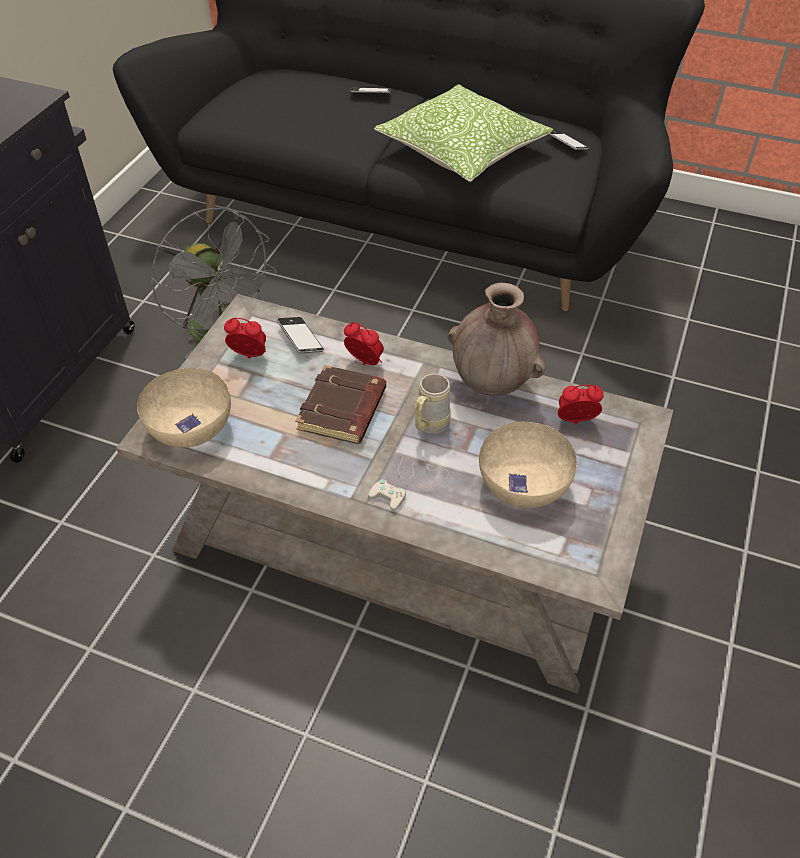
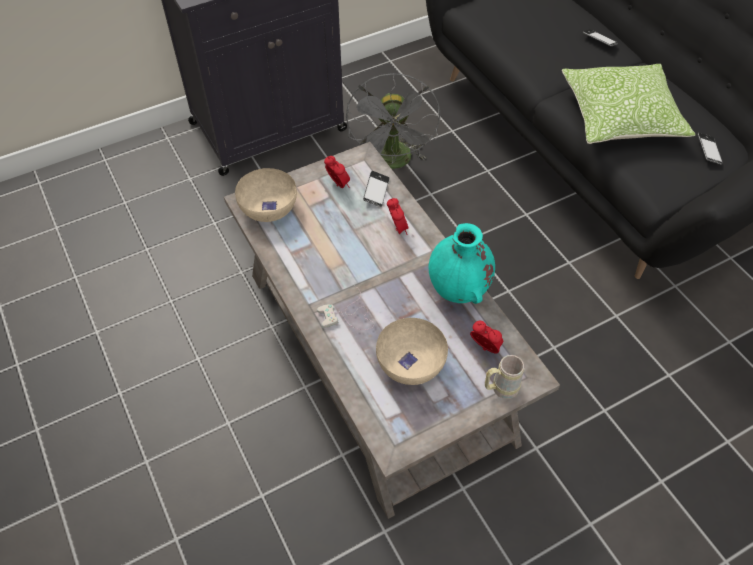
camera: 40 degrees right, 5 degrees up
(343, 411) = (355, 250): brown book -> none
(429, 427) = (393, 292): beige mug -> beige mug (500, 389)
(492, 385) = (458, 291): brown vase -> turquoise vase

